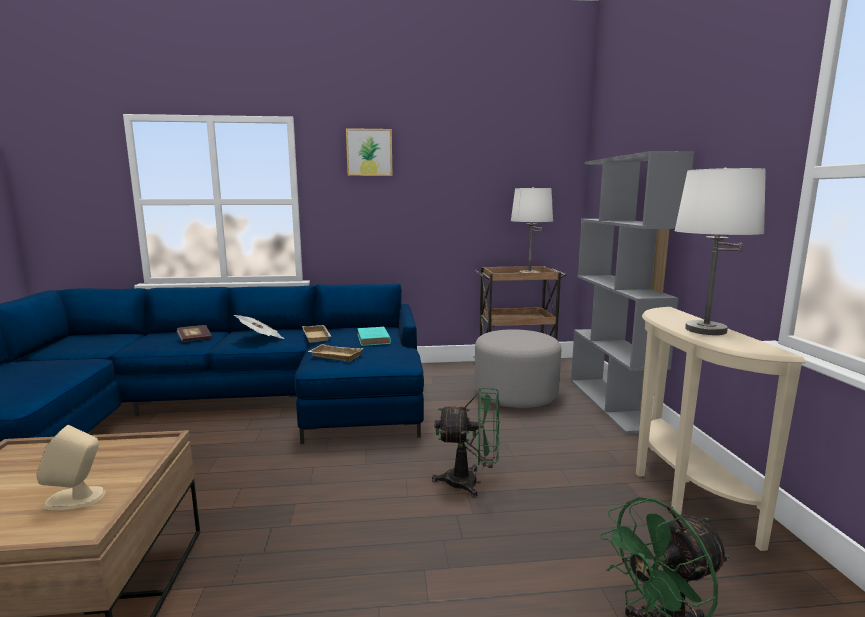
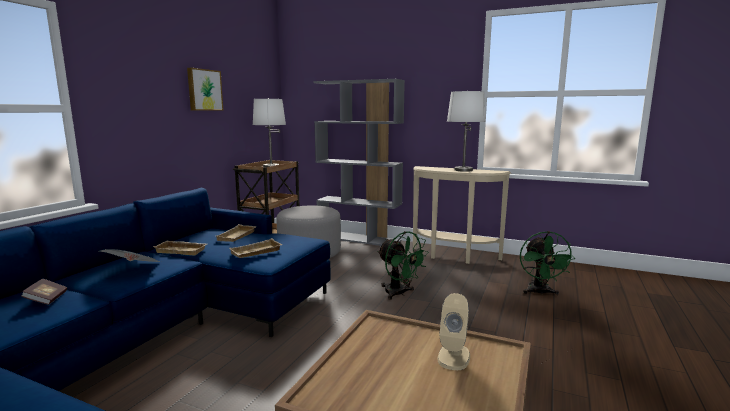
camera: 60 degrees left, 0 degrees up
(369, 152) = (141, 57): picture -> picture (204, 90)
(373, 339) = (237, 236): turquoise book -> beige tray
(470, 482) = (399, 293): green fan -> green fan turned 105 degrees clockwise

